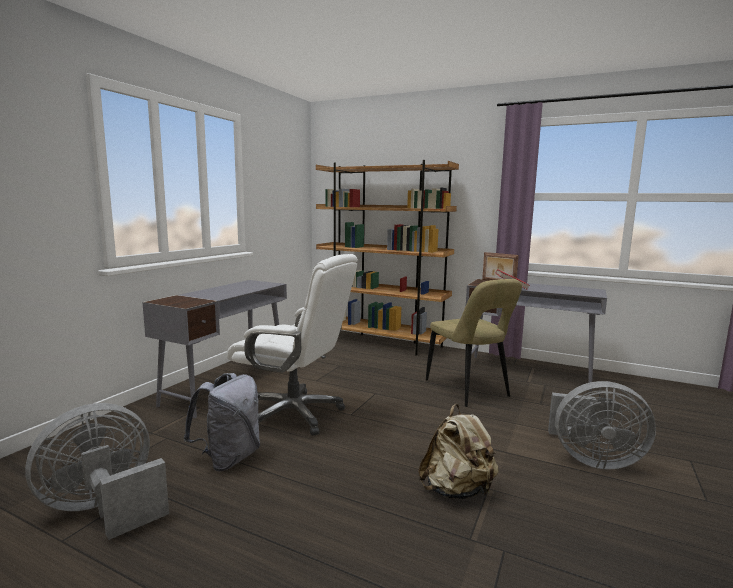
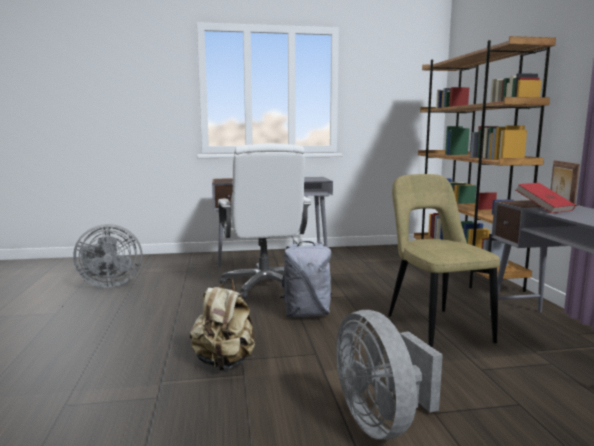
camera: 55 degrees right, 0 degrees up
(105, 508) = (109, 284): grey fan -> grey fan turned 150 degrees clockwise
(229, 458) = (183, 289): grey backpack -> grey backpack (306, 314)
(469, 390) = (435, 327): beige chair -> beige chair turned 135 degrees clockwise

